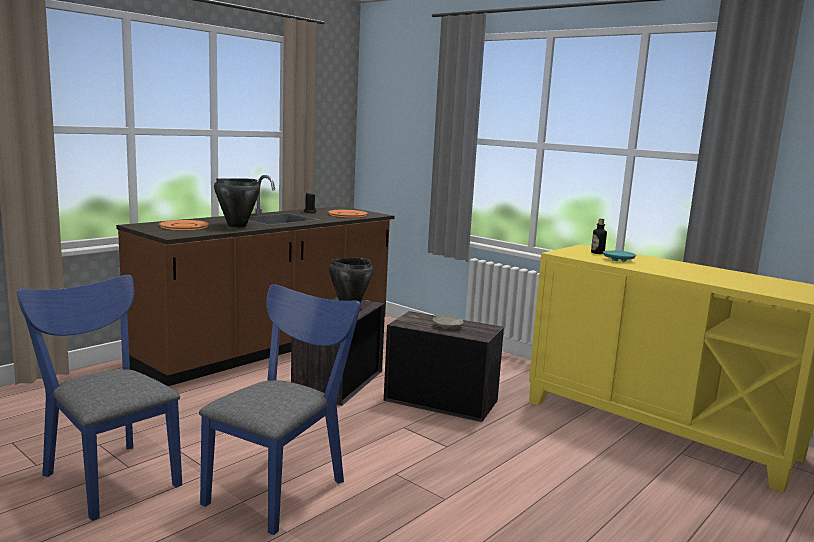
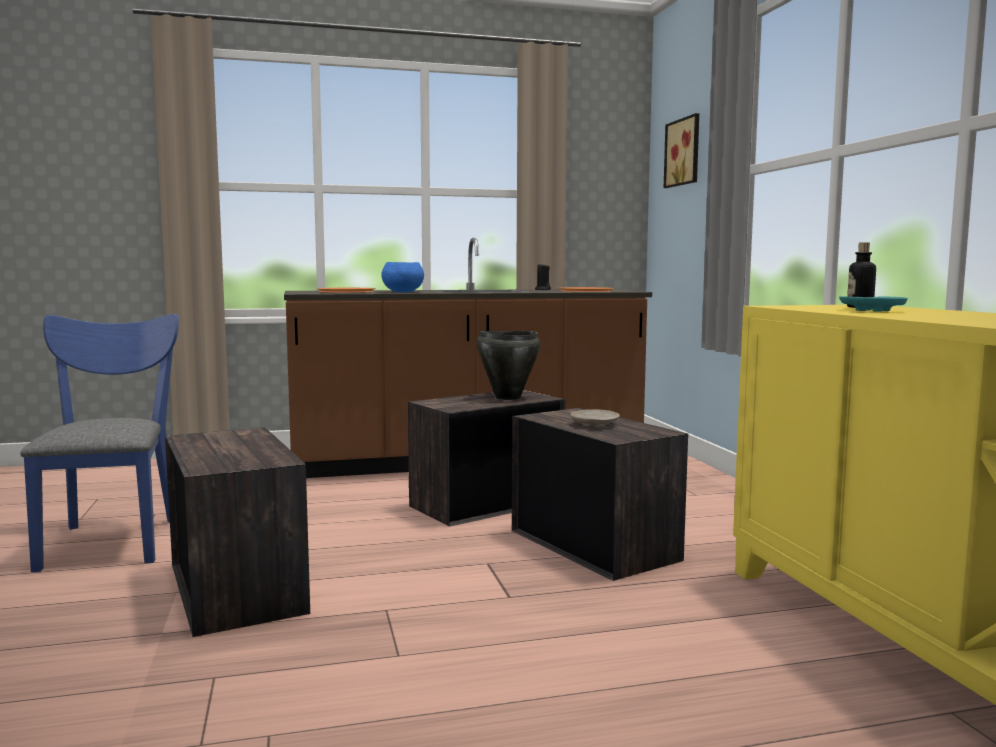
camera: 35 degrees right, 5 degrees down
(236, 226) = (402, 292): black cooking pot -> blue bowl
(281, 487) = (237, 589): blue chair -> crate
(399, 113) = (685, 152): none -> picture

